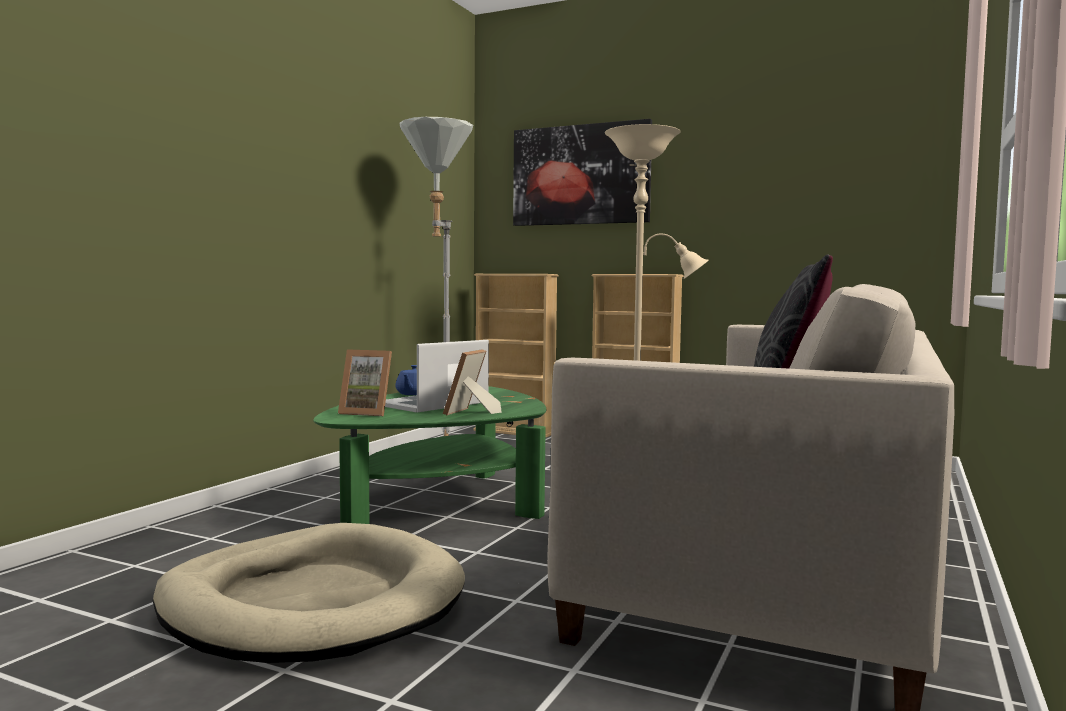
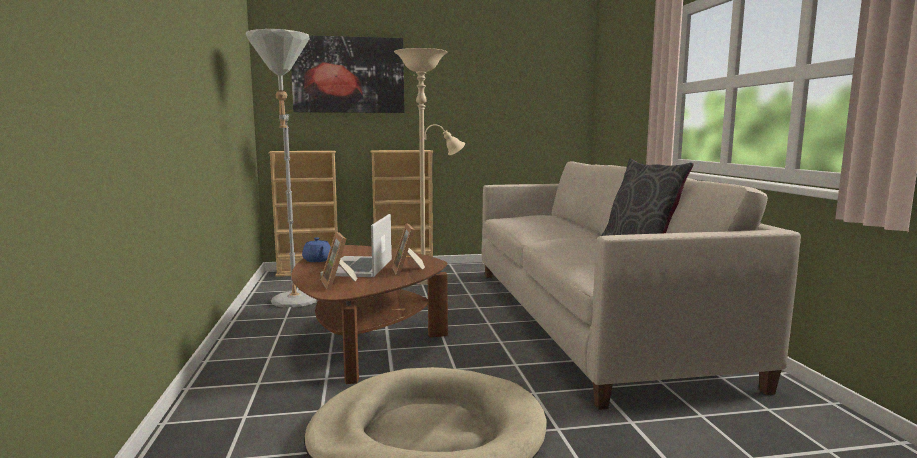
camera: 35 degrees left, 5 degrees up
(367, 412) = (339, 284): picture frame -> picture frame turned 90 degrees clockwise
(442, 502) = (365, 339): green coffee table -> brown coffee table

